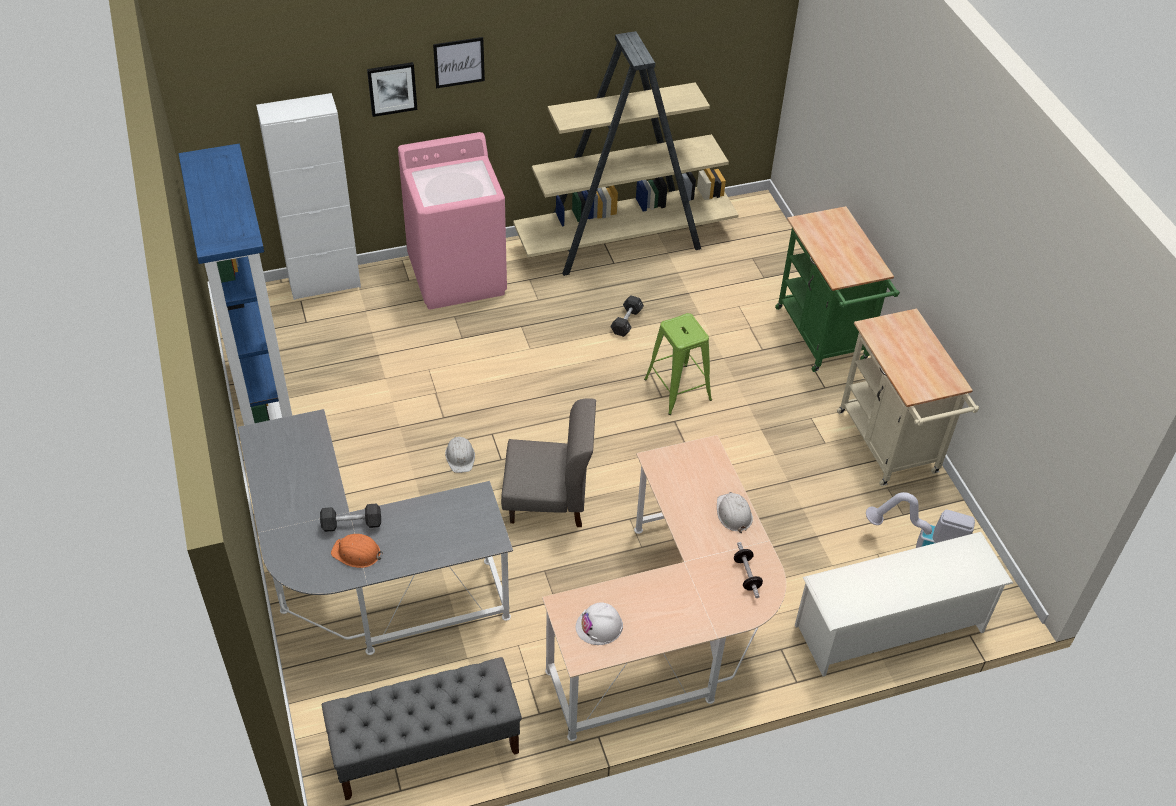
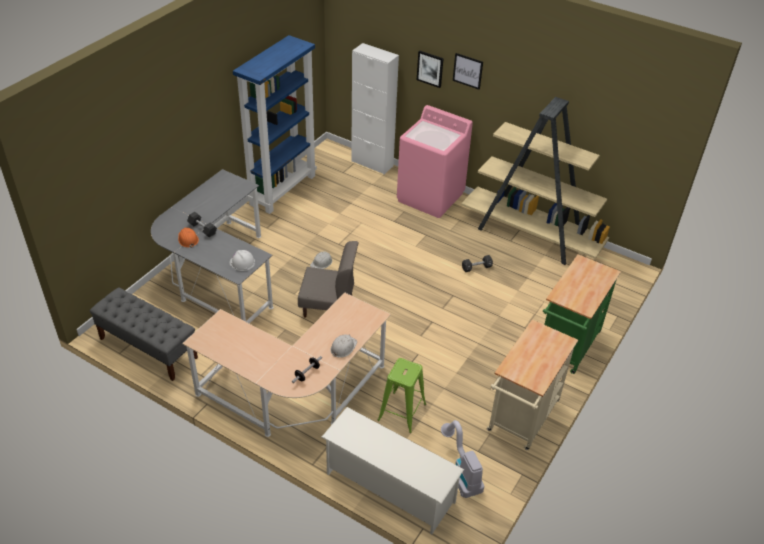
camera: 50 degrees right, 5 degrees down
(548, 500) = (328, 306): grey chair -> grey chair turned 45 degrees counterclockwise
(599, 626) = (221, 337): white hard hat -> white hard hat (242, 262)
(677, 389) = (455, 311): green stool -> green stool (402, 412)

